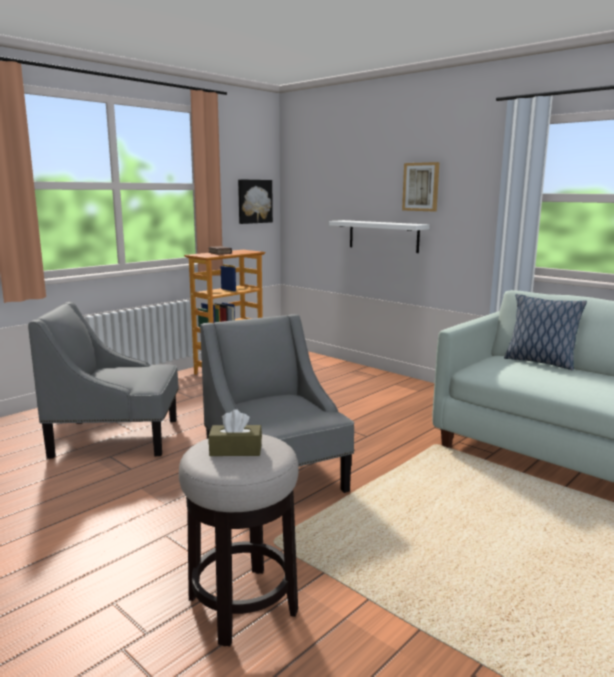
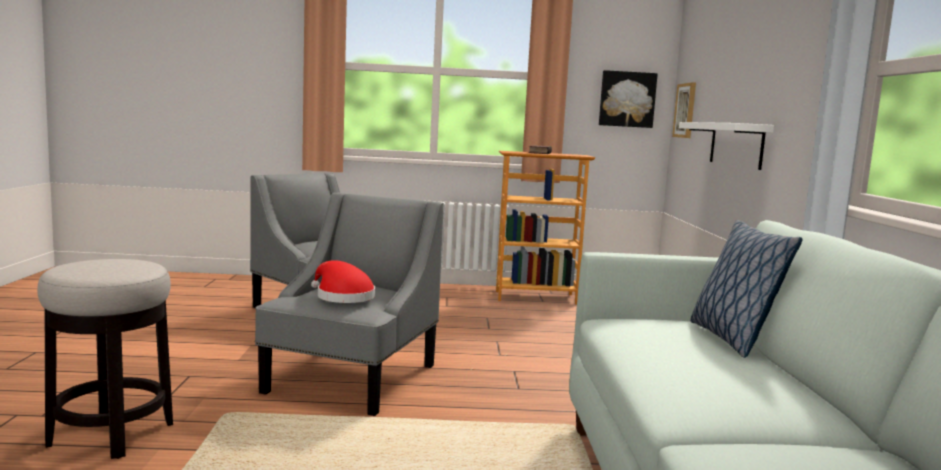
camera: 45 degrees right, 5 degrees down
(236, 450) = (102, 264): brown tissue box -> none
(294, 411) = (342, 297): none -> red hat
(421, 187) = (772, 67): picture -> picture (685, 110)

